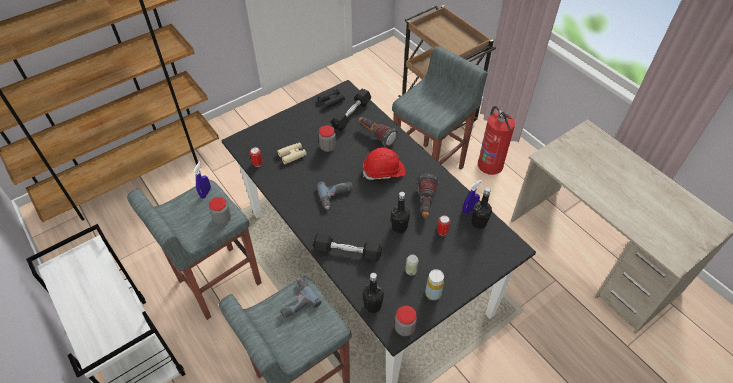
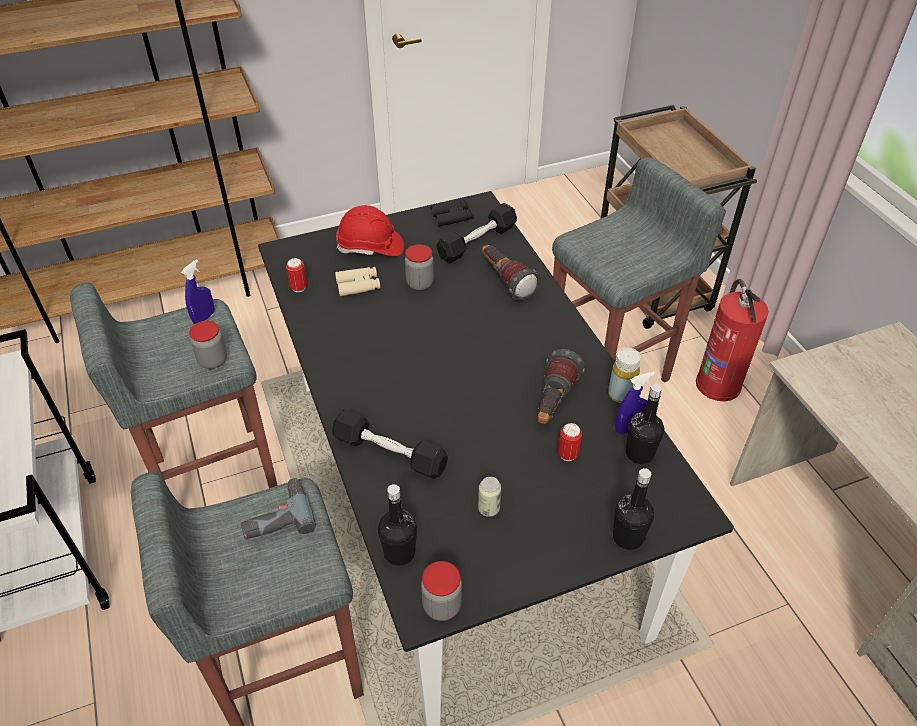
camera: 15 degrees right, 5 degrees down
(336, 196) = (405, 361): power drill -> none
(384, 171) = (499, 337): red hard hat -> red hard hat (370, 247)
(399, 227) = (493, 431): black bottle -> black bottle (627, 537)
(433, 293) = (515, 557): yellow bottle -> yellow bottle (620, 394)

